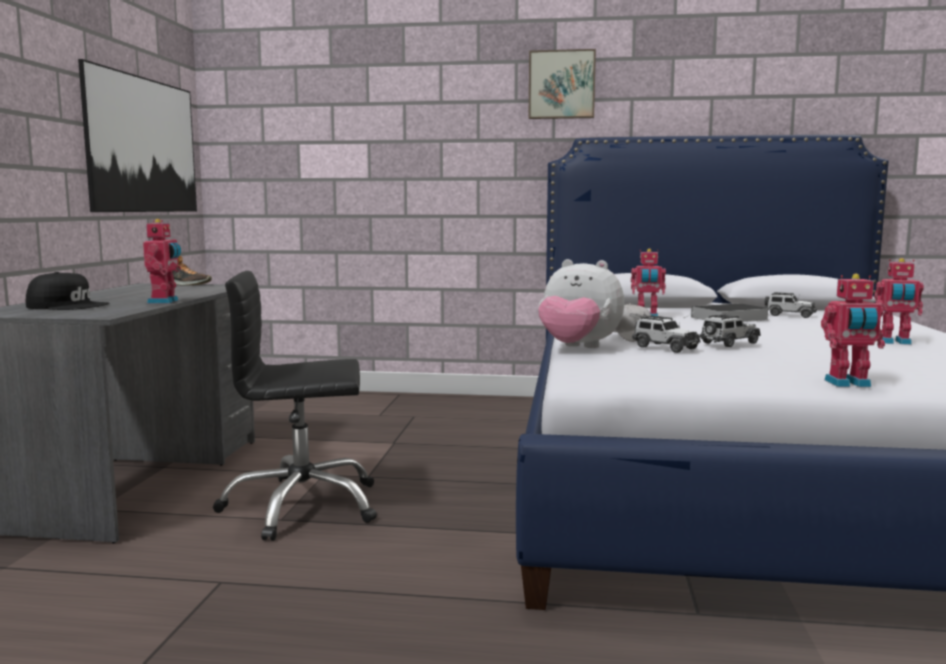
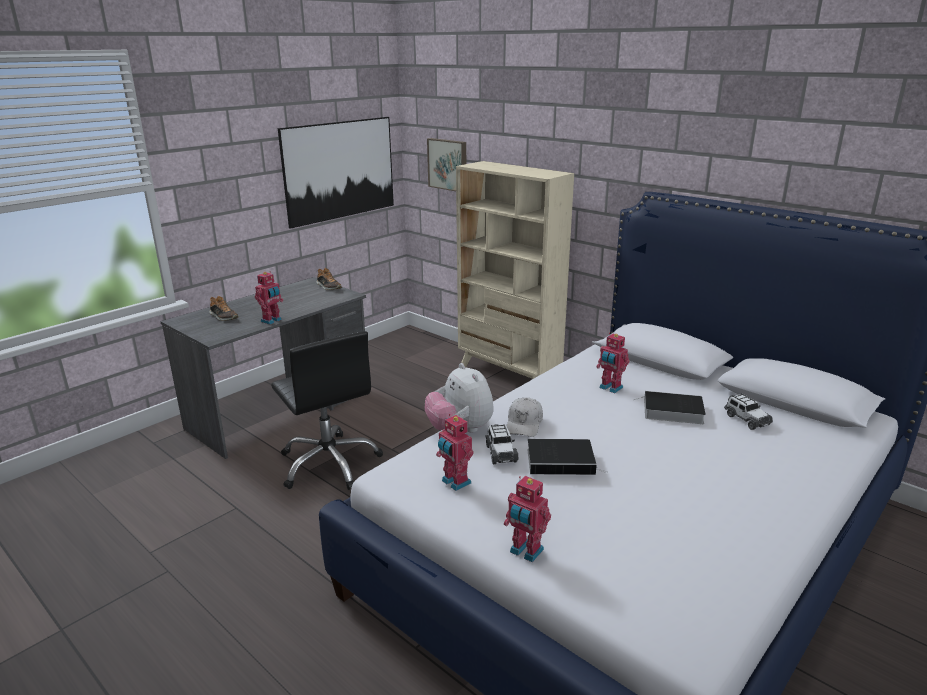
camera: 35 degrees right, 15 degrees up
(68, 306) = (223, 317): black cap -> shoe
(302, 506) = (329, 463): black office chair -> black office chair turned 150 degrees counterclockwise
(408, 400) = (508, 375): none -> beige bookcase
(561, 85) = (648, 135): picture -> picture (448, 164)
(728, 343) = (562, 461): toy car -> book
(895, 342) = (722, 503): toy robot -> toy robot (455, 482)

